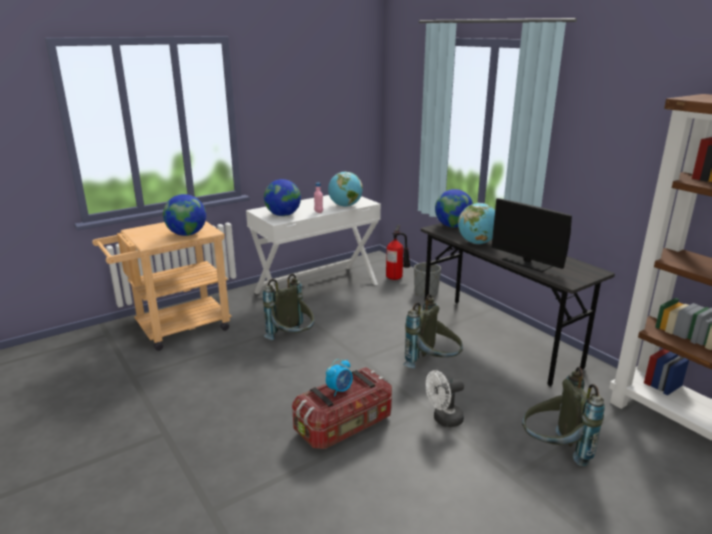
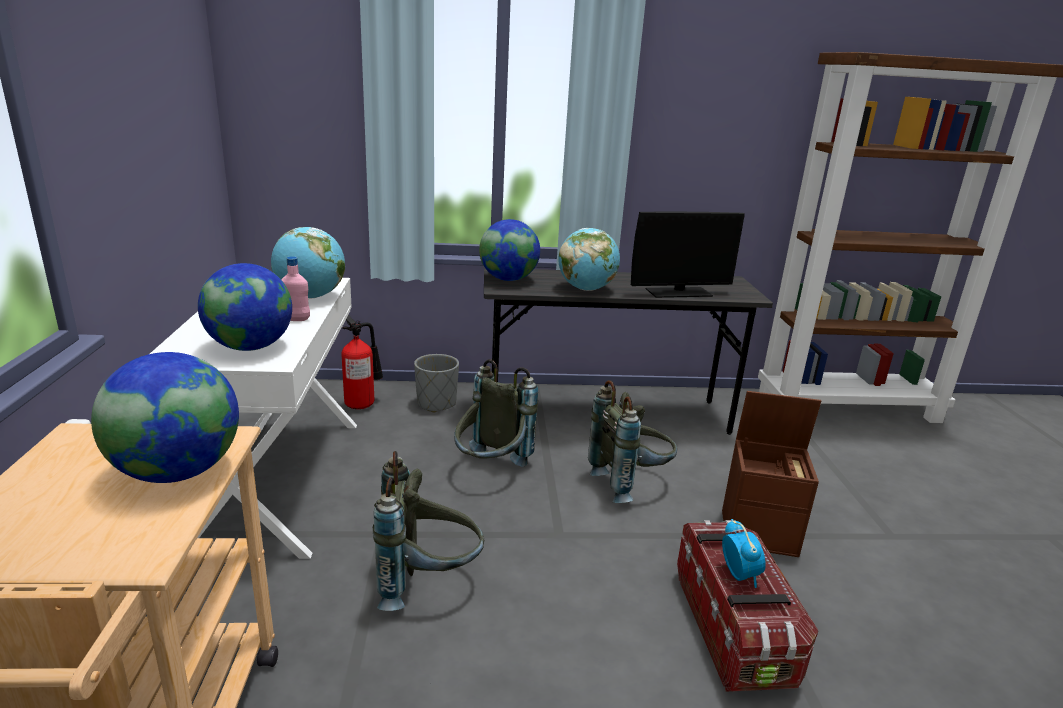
camera: 60 degrees left, 0 degrees up
(443, 419) = (760, 532): white fan -> brown storage box
(553, 451) = (852, 490): grey backpack -> grey backpack (491, 469)

